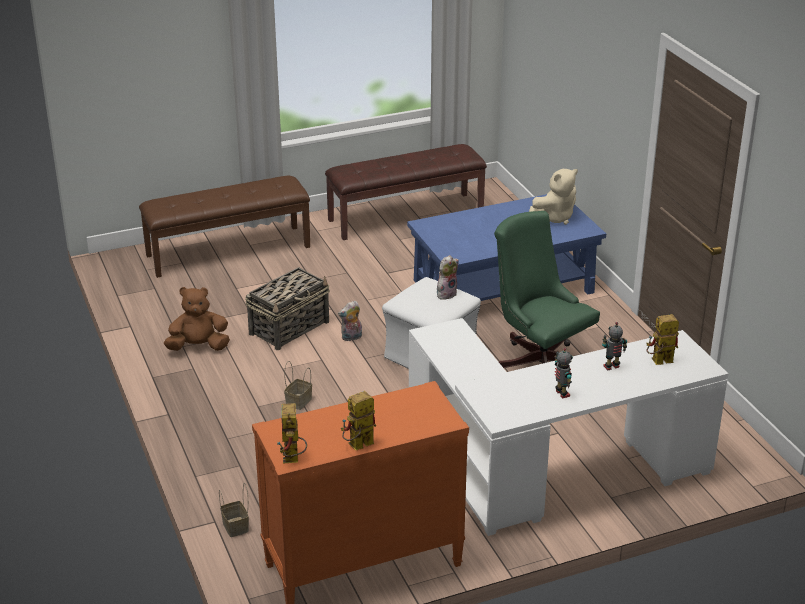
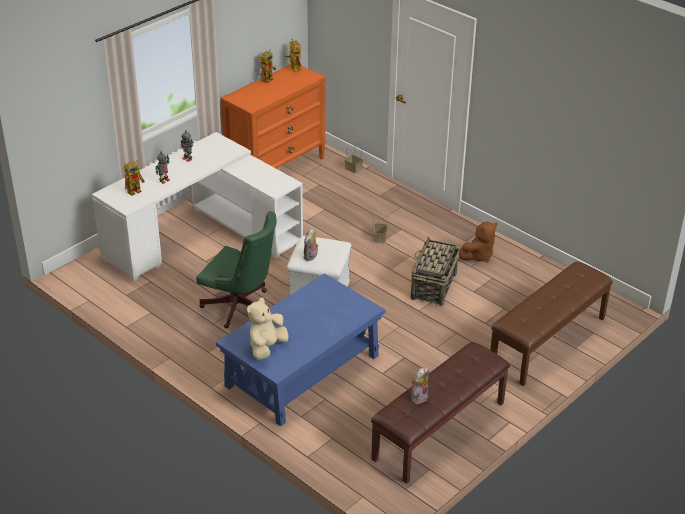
camera: 155 degrees right, 5 degrees up
(351, 338) = (384, 291): plush toy -> plush toy (418, 397)

